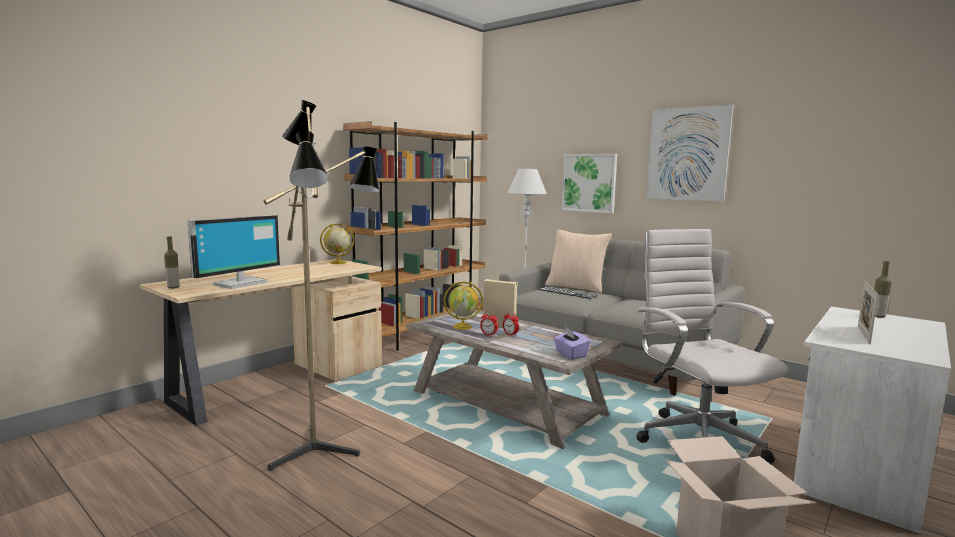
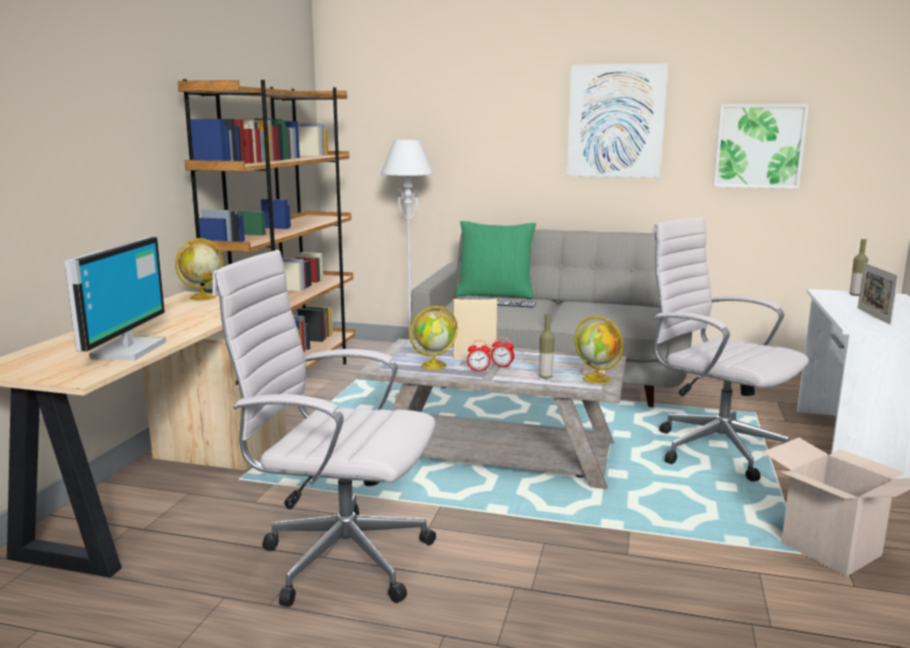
camera: 25 degrees left, 5 degrees up
(173, 287) = (30, 372): bottle -> bottle (545, 377)
(324, 448) = (338, 558): floor lamp -> white office chair
(570, 354) = (597, 379): purple tissue box -> globe
(576, 287) = (495, 294): beige pillow -> green pillow
(589, 183) = (488, 157): picture -> picture (759, 146)

